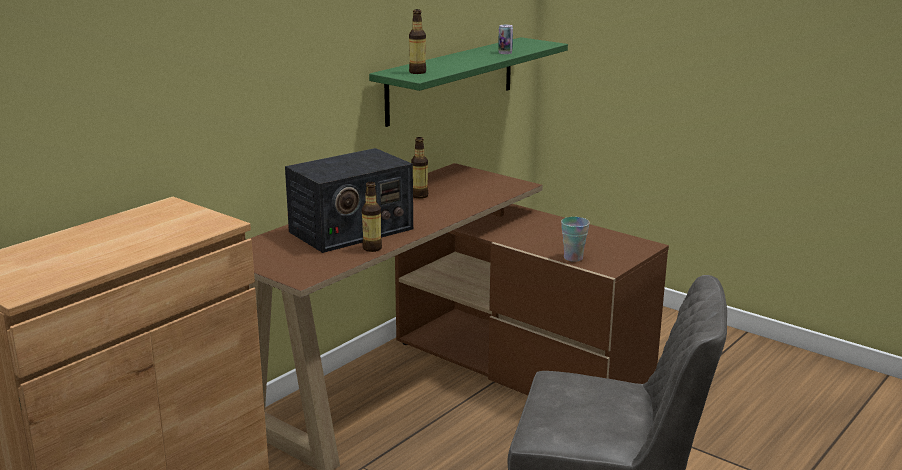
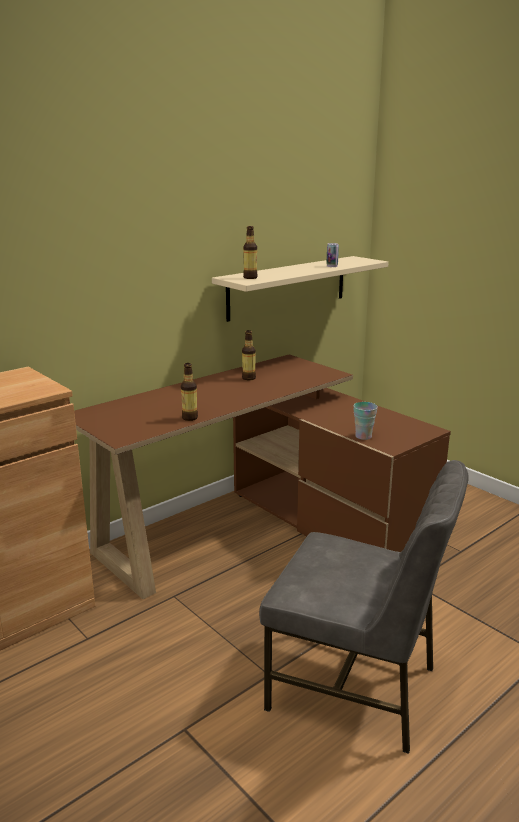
camera: 10 degrees right, 0 degrees up
(350, 230) = (180, 402): radio -> none
(451, 80) = (288, 287): green shelf -> beige shelf

